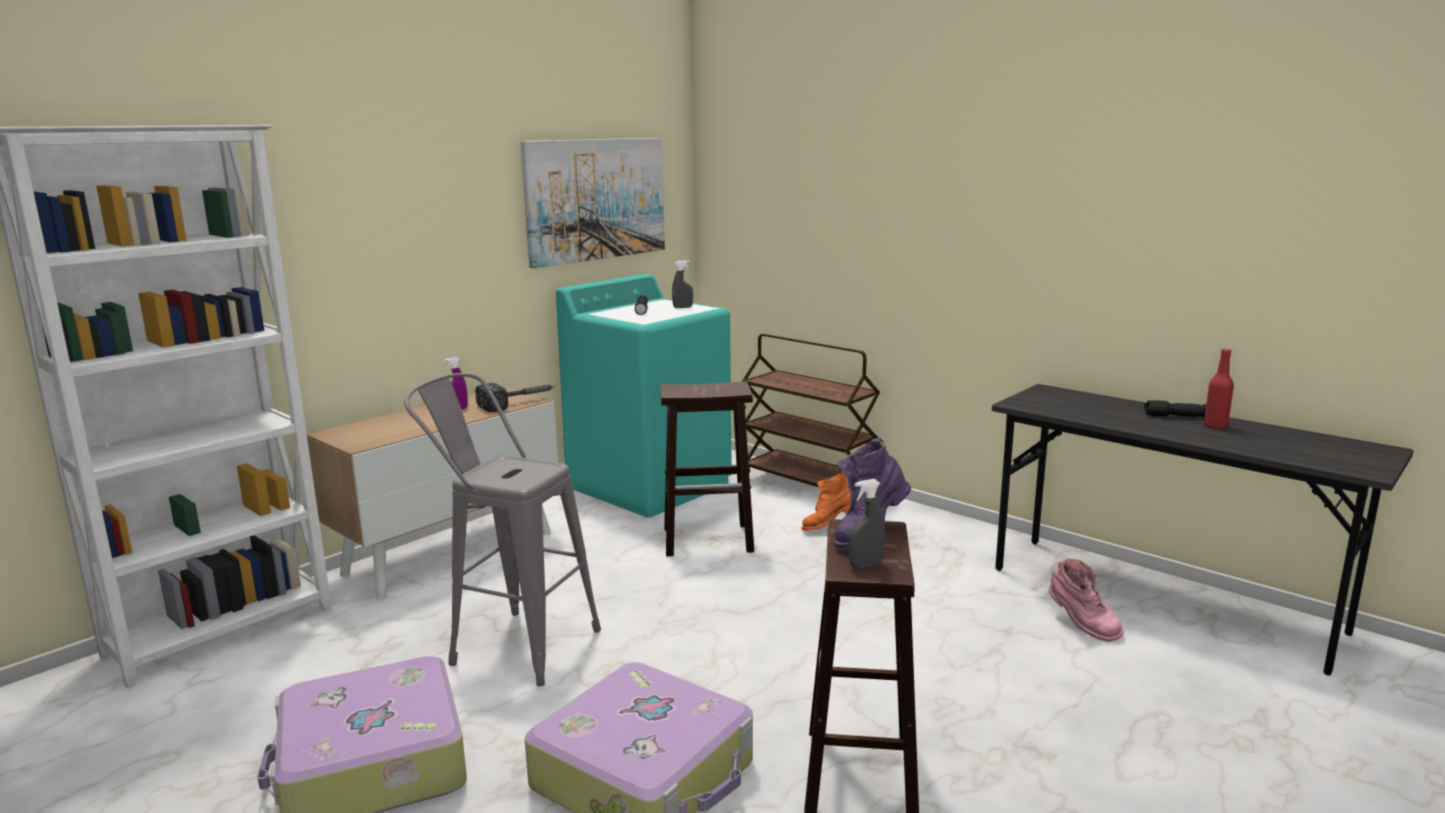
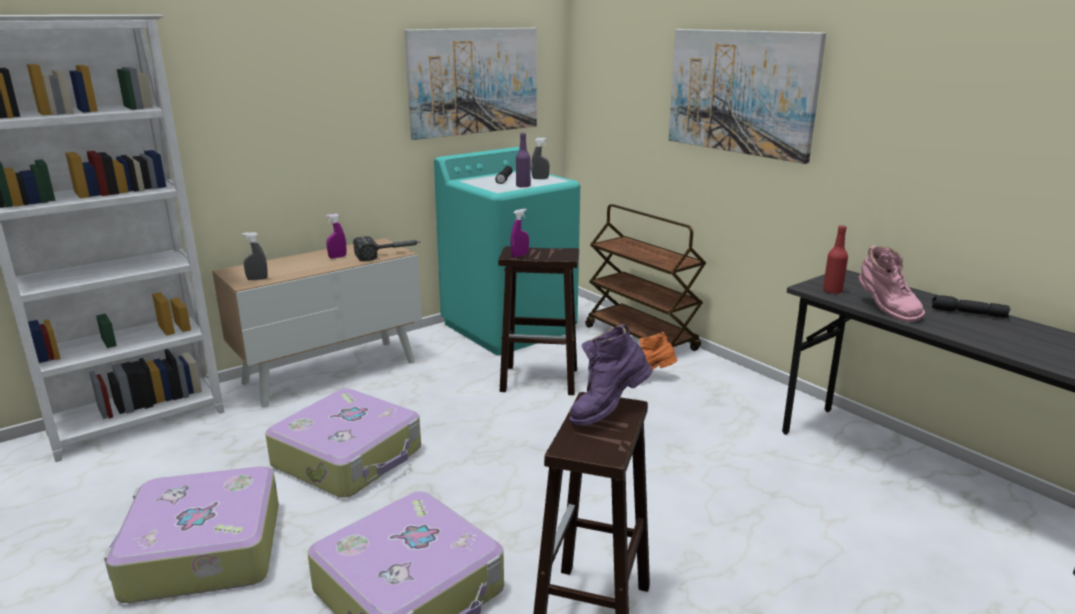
camera: 10 degrees right, 5 degrees up
(513, 644) = (349, 457): grey stool -> suitcase
(668, 316) = (523, 186): none -> purple bottle
(684, 393) = (520, 255): none -> purple spray bottle
(865, 565) = (588, 443): grey spray bottle -> grey spray bottle (257, 279)
(908, 201) = (740, 92): none -> picture
(1081, 625) = (844, 497): pink boot -> pink boot (885, 310)
(1215, 426) = (998, 325): red bottle -> red bottle (832, 291)

